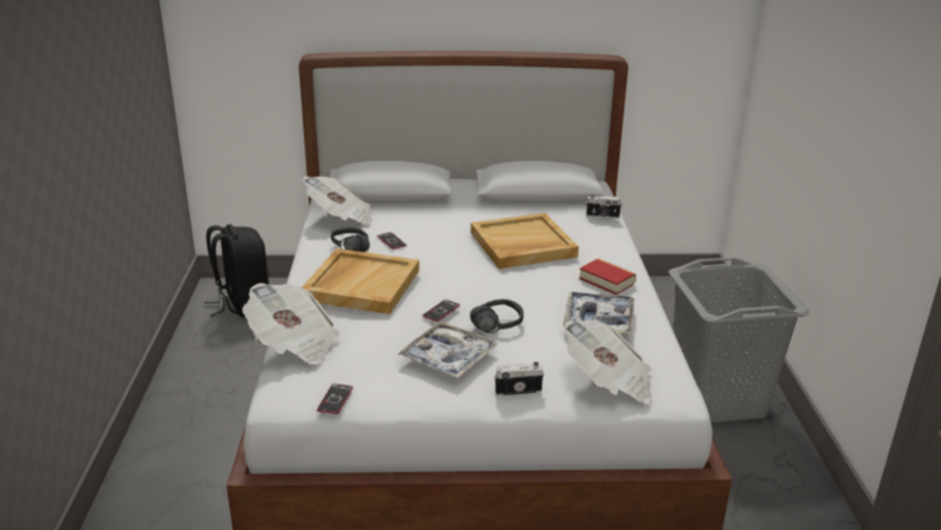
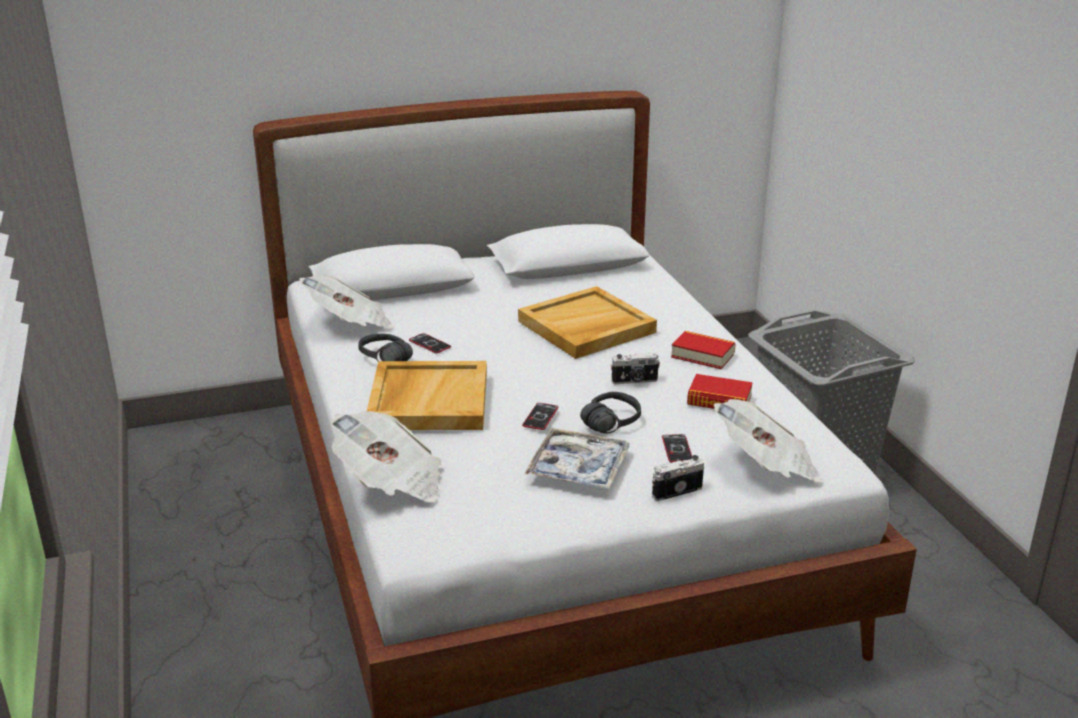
camera: 15 degrees left, 0 degrees up
(242, 304) = (202, 454): black backpack -> none
(335, 399) = (478, 537): phone -> phone (677, 449)
(598, 320) = (719, 400): tray -> book
(602, 216) = (657, 282): camera -> camera (635, 381)

